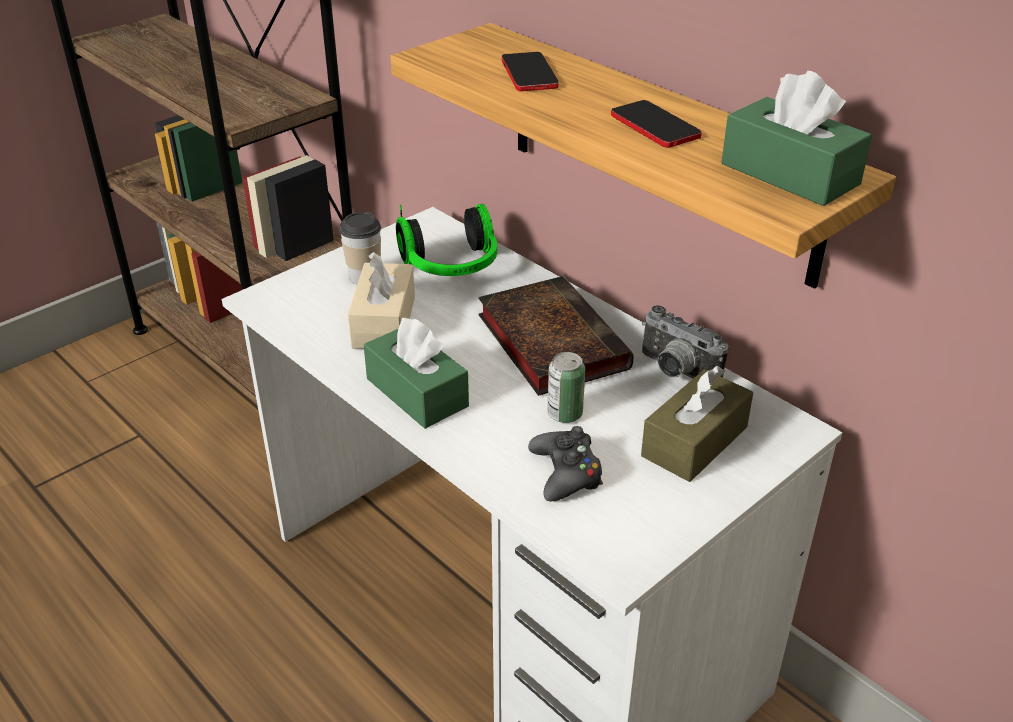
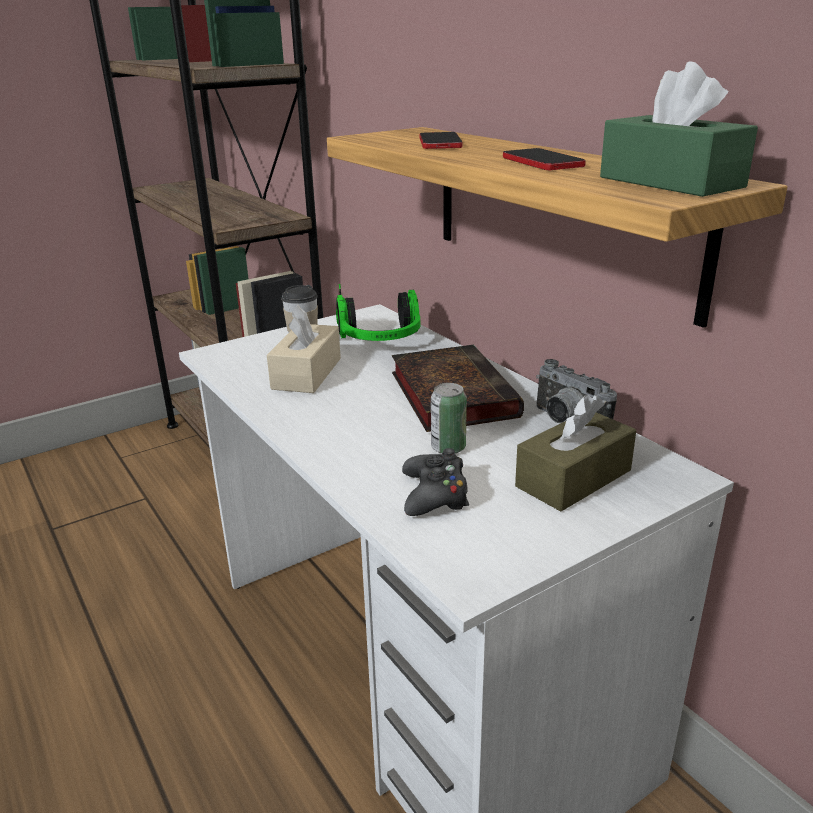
camera: 10 degrees right, 10 degrees down
(417, 392) = (315, 423): green tissue box -> none

